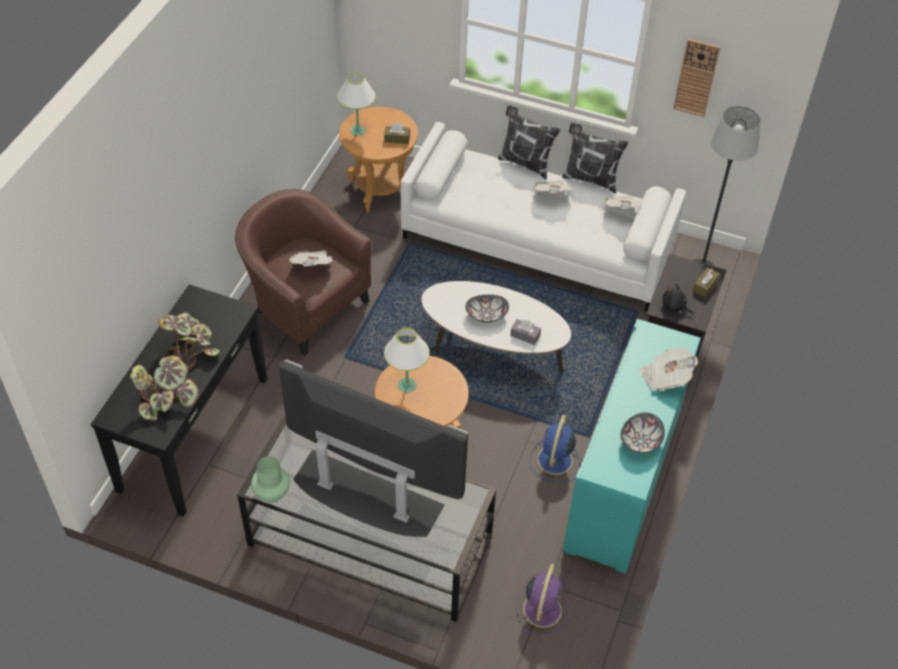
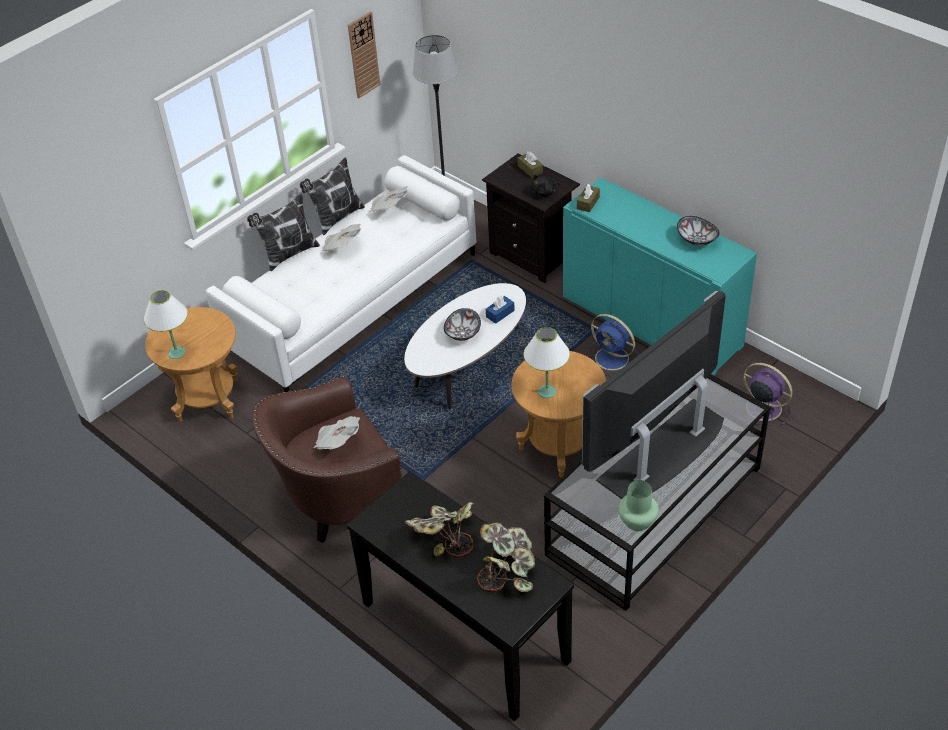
camera: 65 degrees left, 5 degrees down
(397, 139) = (210, 325): brown tissue box -> brown tissue box (588, 203)
(525, 335) = (500, 313): grey tissue box -> blue tissue box
(665, 377) = (635, 208): newspaper -> none

